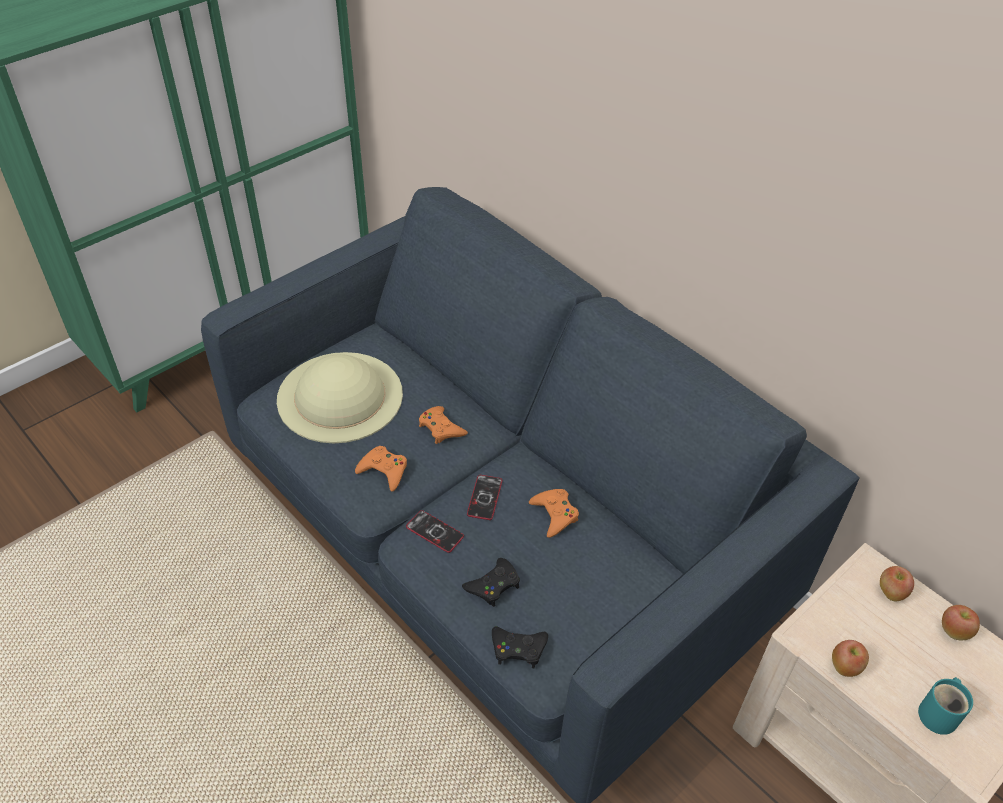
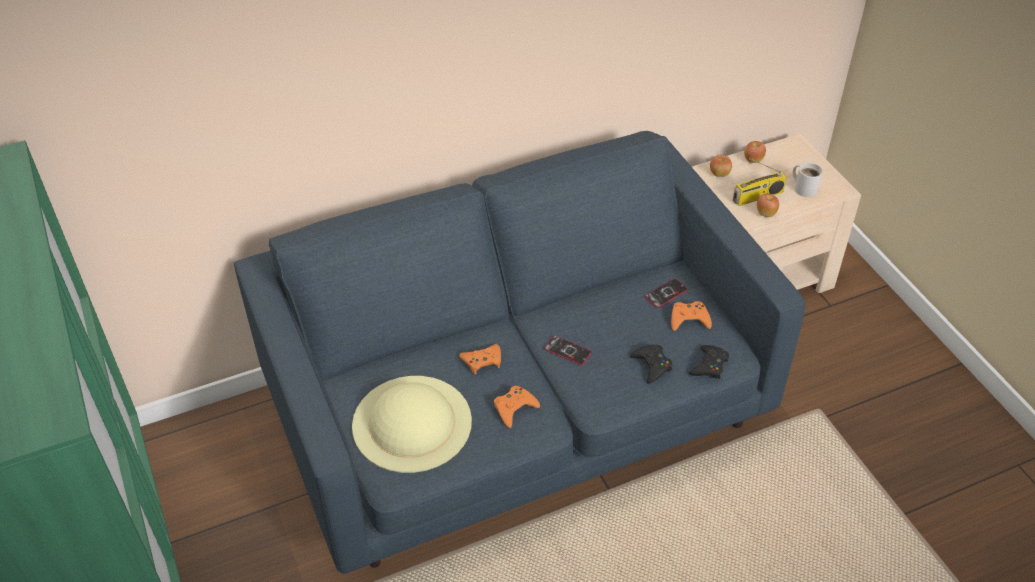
camera: 70 degrees left, 0 degrees up
(434, 532) = (590, 389): phone -> phone (666, 293)
(554, 515) = (599, 315): orange game controller -> orange game controller (689, 319)
(874, 650) = (757, 197): none -> radio
(940, 714) = (804, 188): turquoise mug -> white mug

